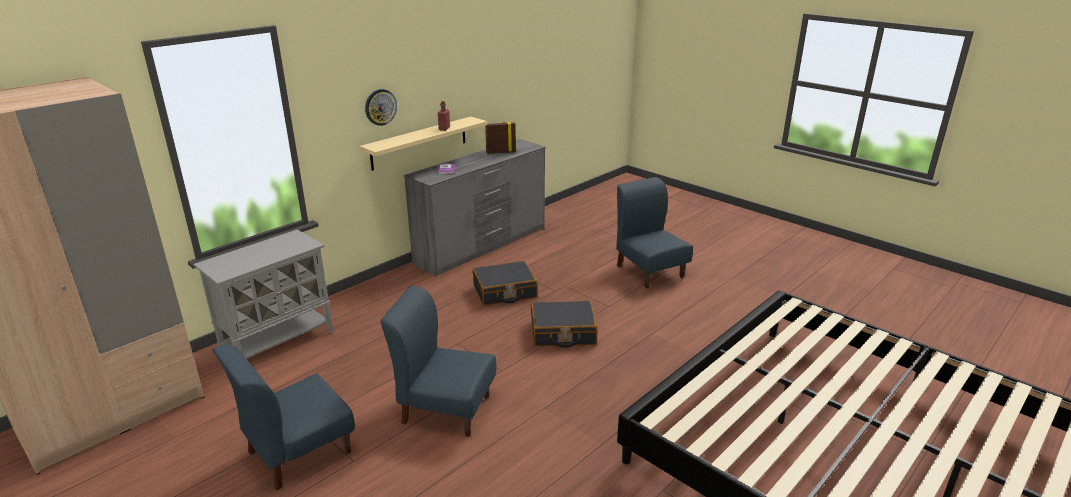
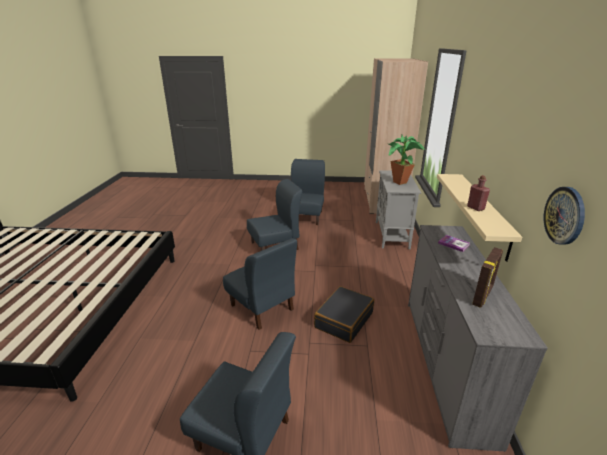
camera: 140 degrees right, 0 degrees up
(275, 248) = (400, 183): none -> potted plant
(380, 107) = (477, 151): wall clock -> wall clock (564, 215)
(563, 333) = (262, 307): black suitcase -> blue chair

